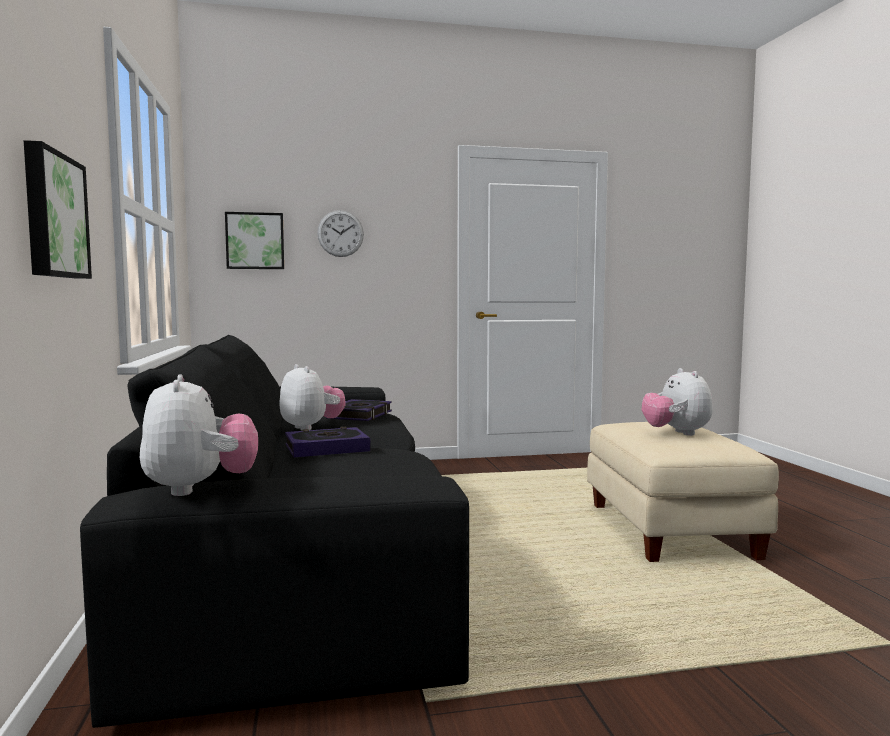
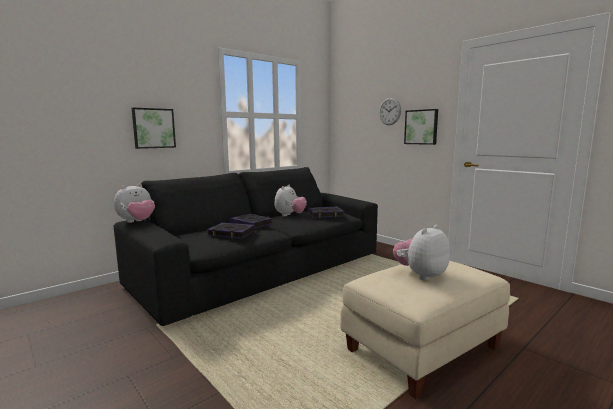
camera: 60 degrees right, 5 degrees up
(255, 241) = (353, 118): picture -> picture (421, 127)
(374, 464) = (231, 234): none -> book

